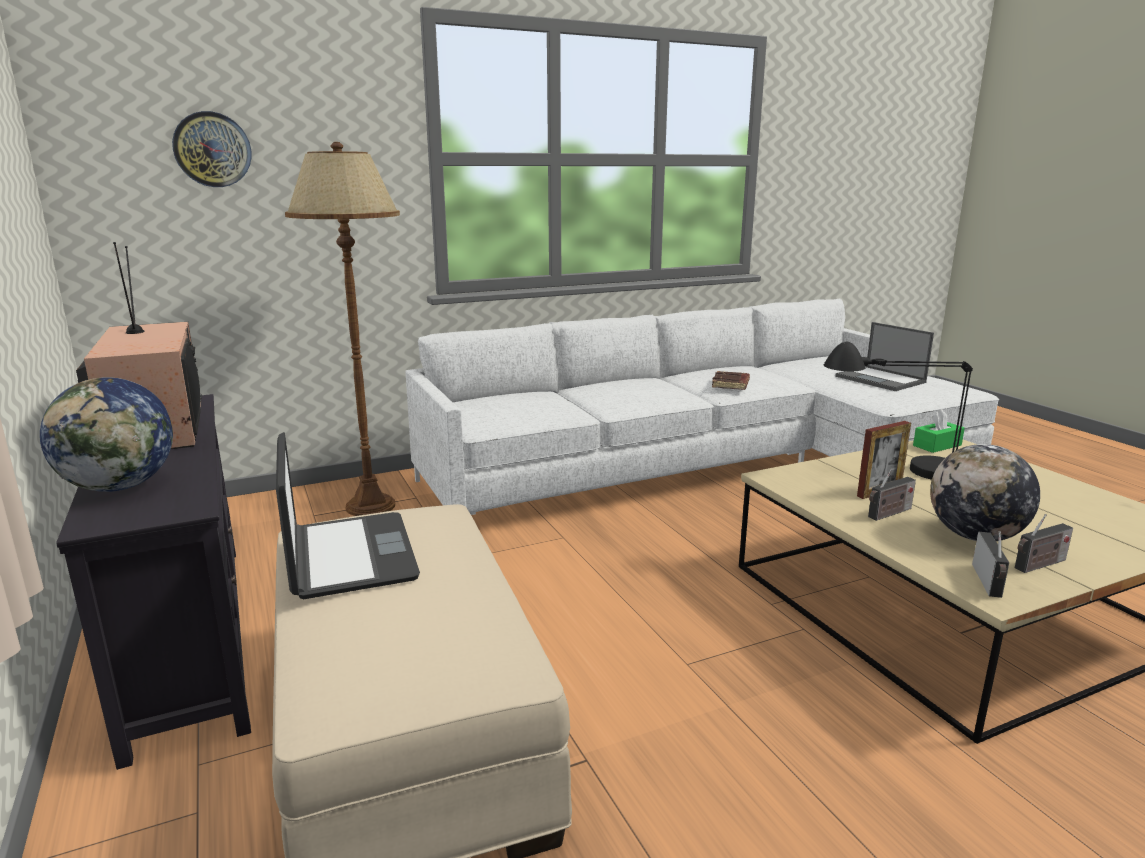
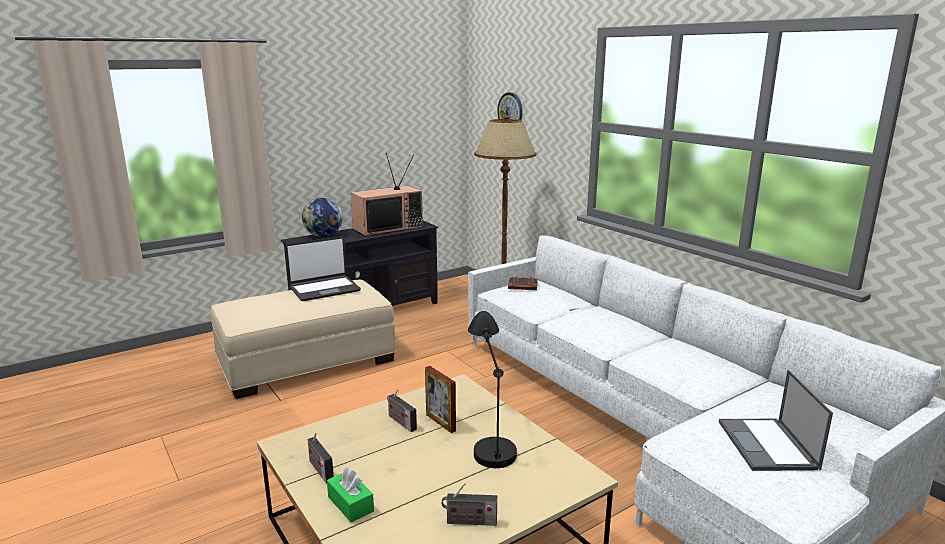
camera: 80 degrees right, 0 degrees up
(731, 384) = (652, 359): brown book -> brown book (522, 287)
(881, 379) = (768, 445): laptop -> laptop turned 45 degrees counterclockwise
(937, 445) = (570, 467): green tissue box -> green tissue box (350, 504)
(975, 536) = (365, 452): globe -> none
(988, 582) = (299, 444): radio -> radio (469, 522)

